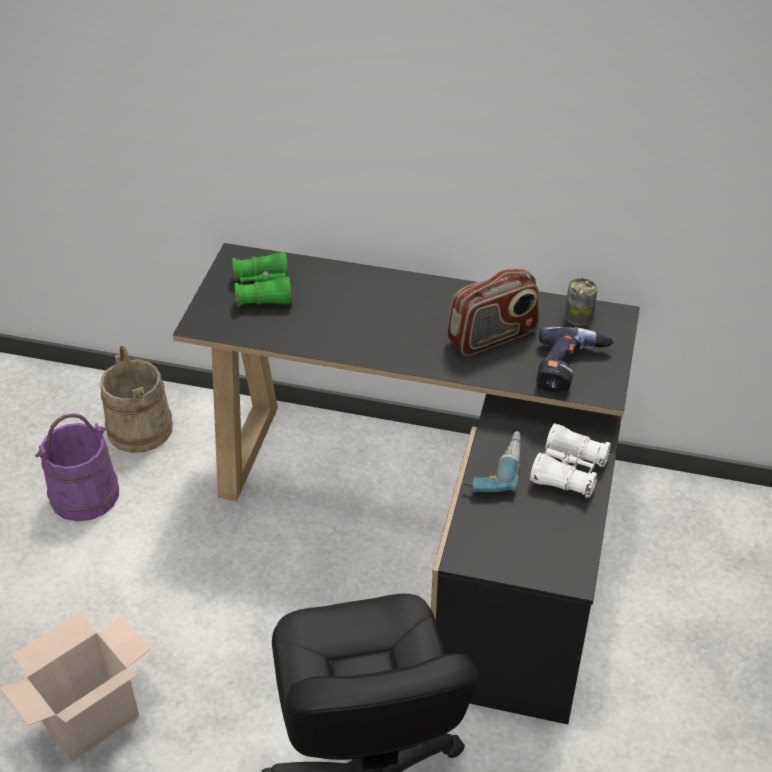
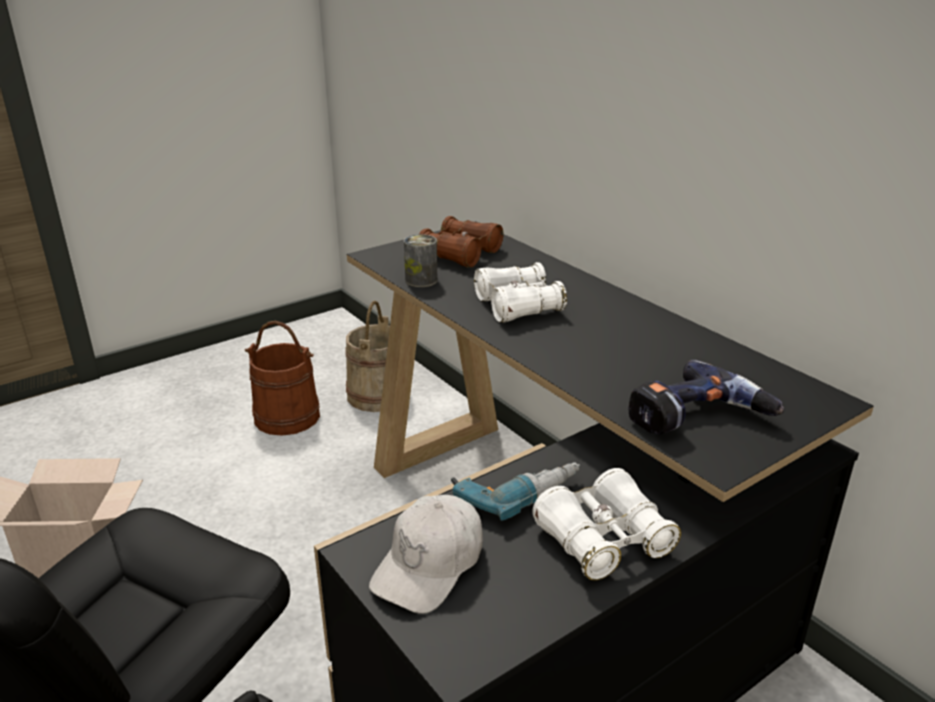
camera: 40 degrees right, 15 degrees down
(84, 494) = (287, 416): purple bucket -> brown bucket
(263, 290) = (460, 254): green binoculars -> brown binoculars
(369, 326) = (518, 306): none -> white binoculars
(493, 337) = (637, 359): radio -> none
(504, 540) = (430, 565): none -> white cap
(578, 316) = (771, 382): can -> can (421, 280)

